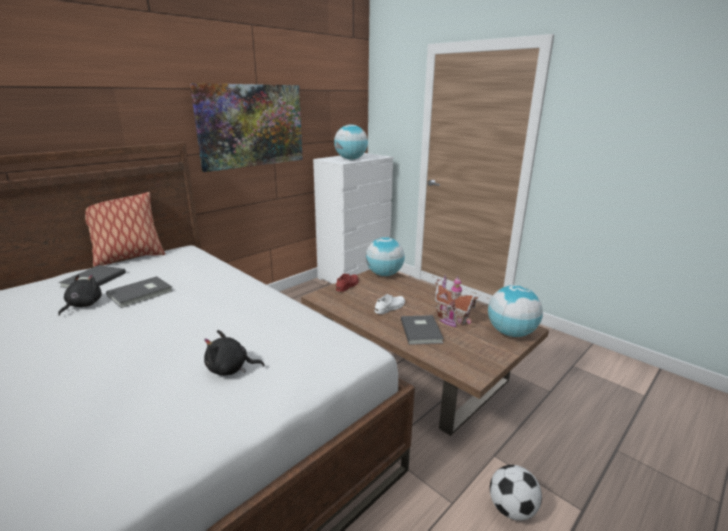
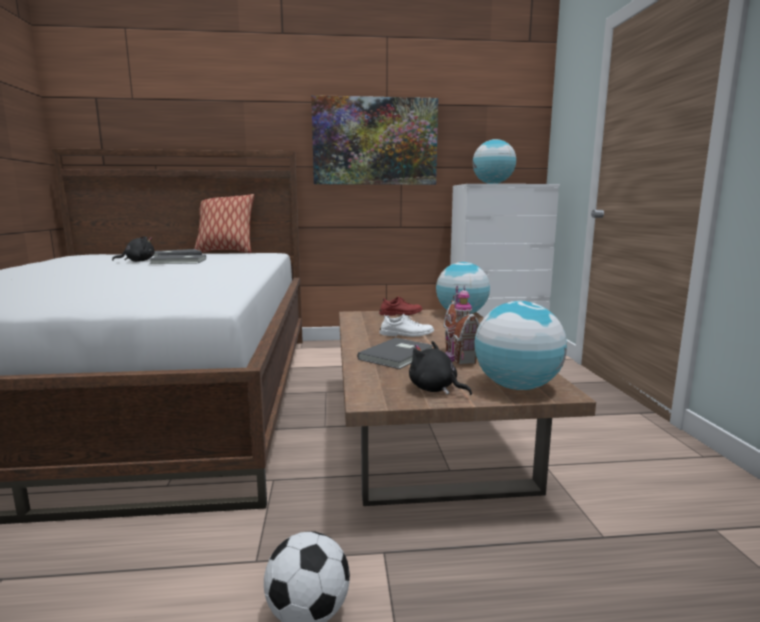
camera: 40 degrees right, 10 degrees down
(230, 369) = (107, 290): black plush toy -> black plush toy (435, 389)

